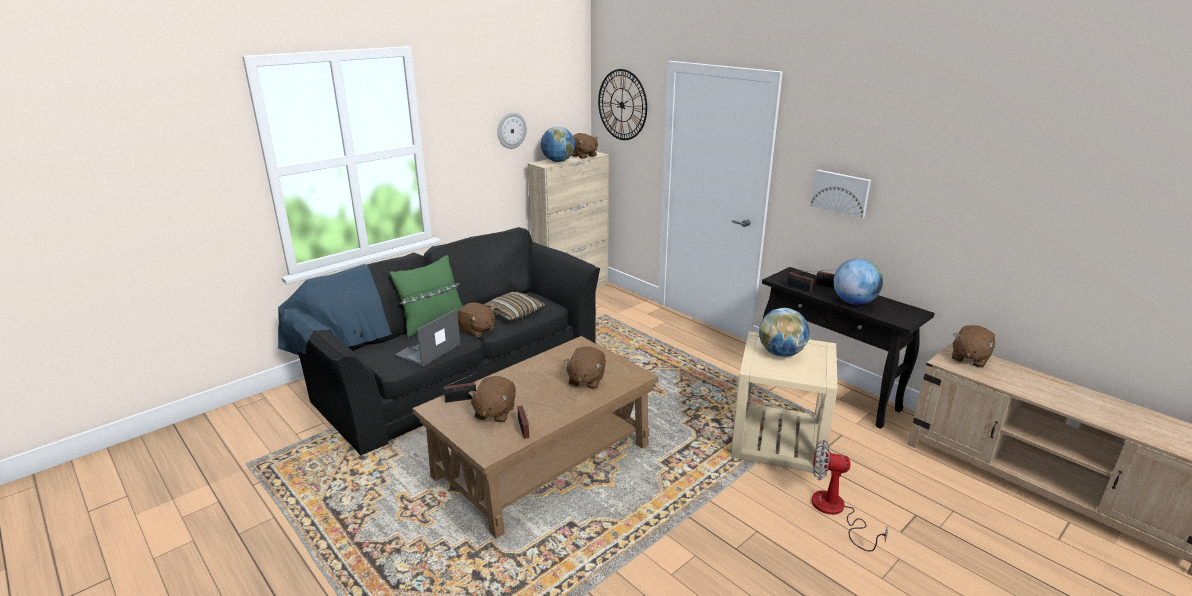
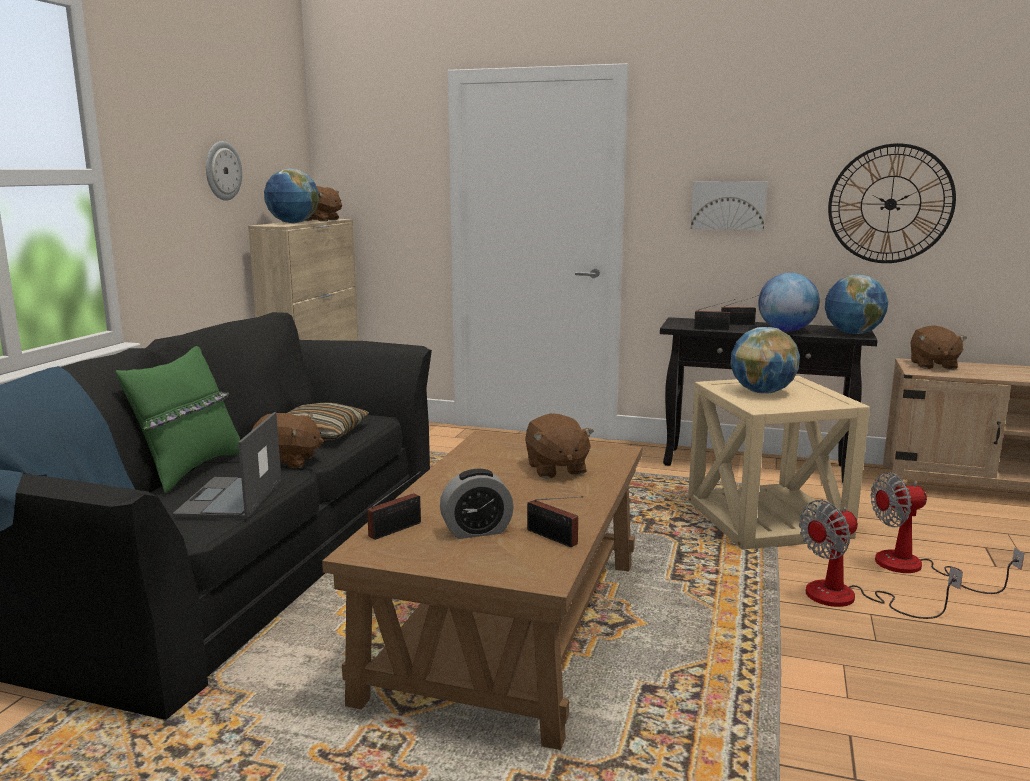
camera: 30 degrees left, 10 degrees down
(494, 412) = (476, 531): brown plush toy -> alarm clock
(622, 105) = (370, 143): wall clock -> wall clock (890, 204)
(757, 515) = (849, 598): none -> fan
(902, 317) = (852, 333): none -> globe

